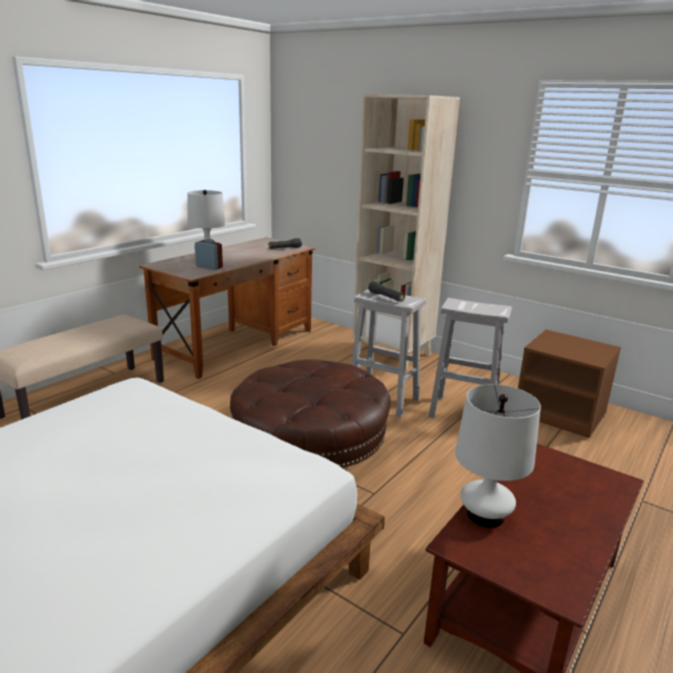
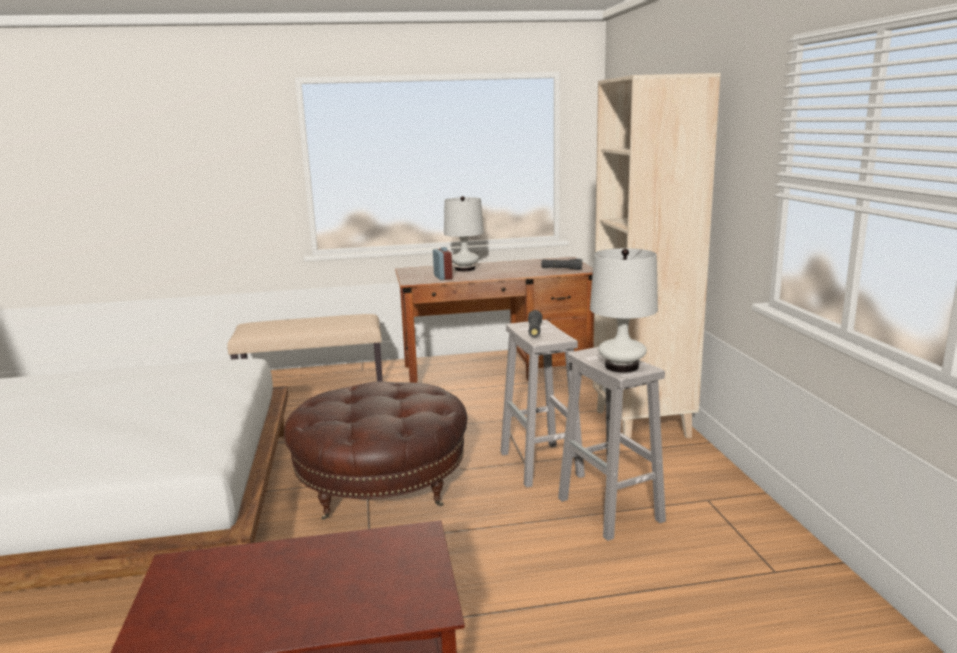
camera: 45 degrees right, 5 degrees down
(485, 515) = (244, 559): white table lamp -> white table lamp (621, 366)
(561, 414) = (748, 565): brown nightstand -> none

